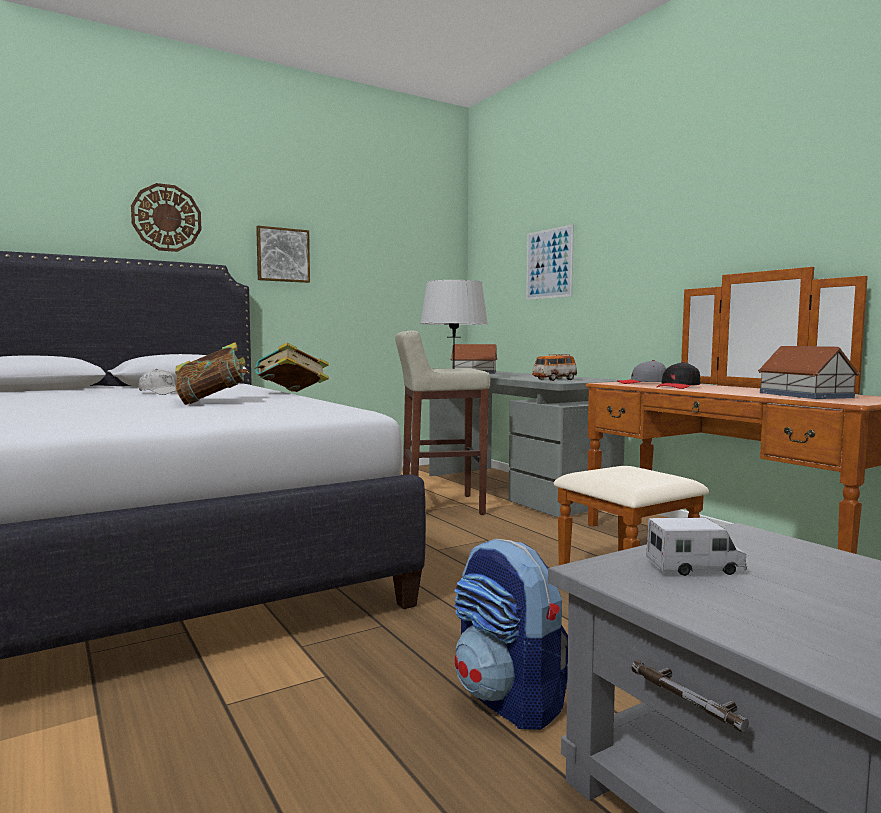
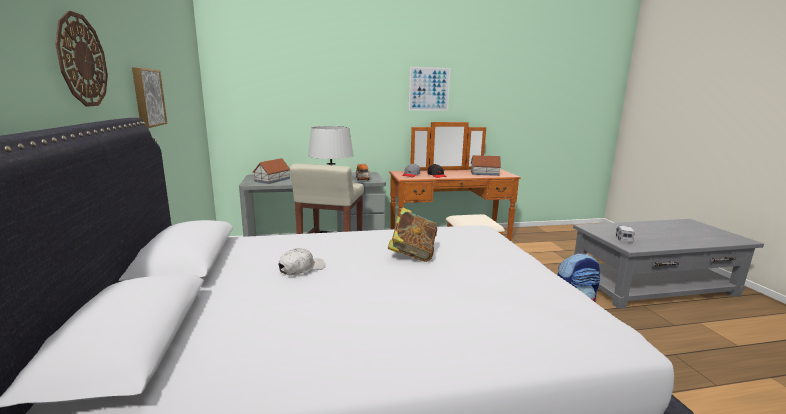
camera: 70 degrees left, 10 degrees up
(292, 394) = (358, 231): book -> none
(549, 263) = (306, 102): picture -> picture (429, 89)

